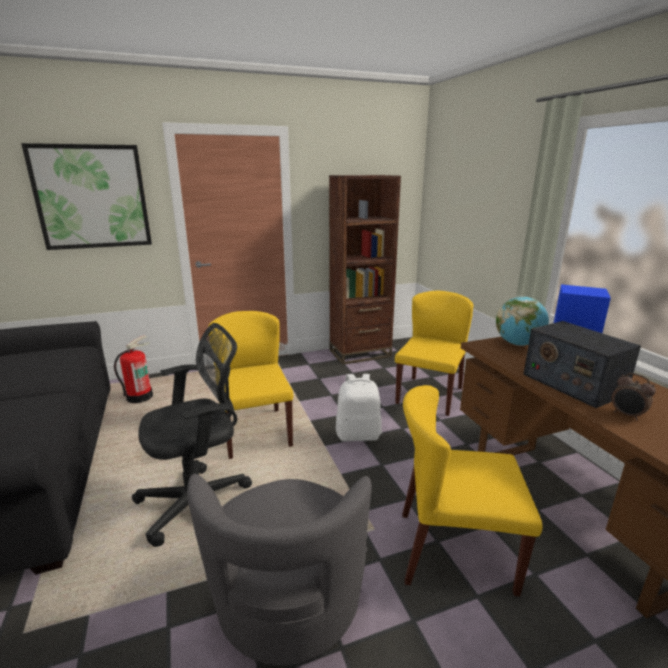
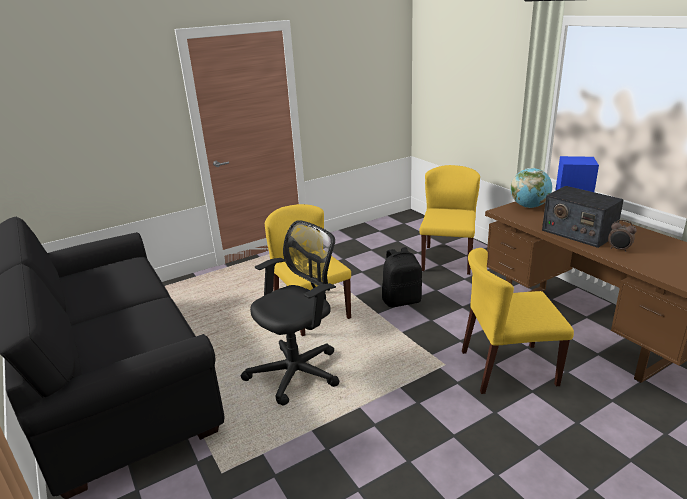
camera: 10 degrees left, 5 degrees up
(92, 197) = (114, 110): picture -> none
(139, 397) = (183, 299): fire extinguisher -> none
(288, 603) = (404, 419): grey armchair -> none
(358, 434) = (401, 300): white backpack -> black backpack
(360, 353) = (370, 231): brown bookcase -> none

